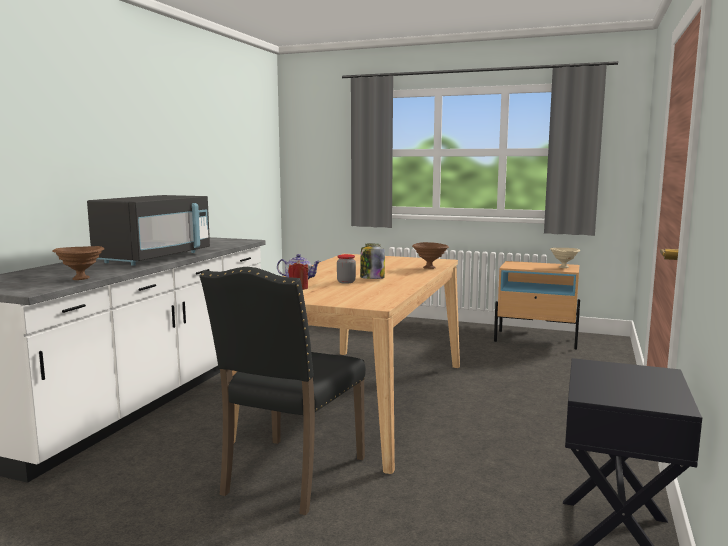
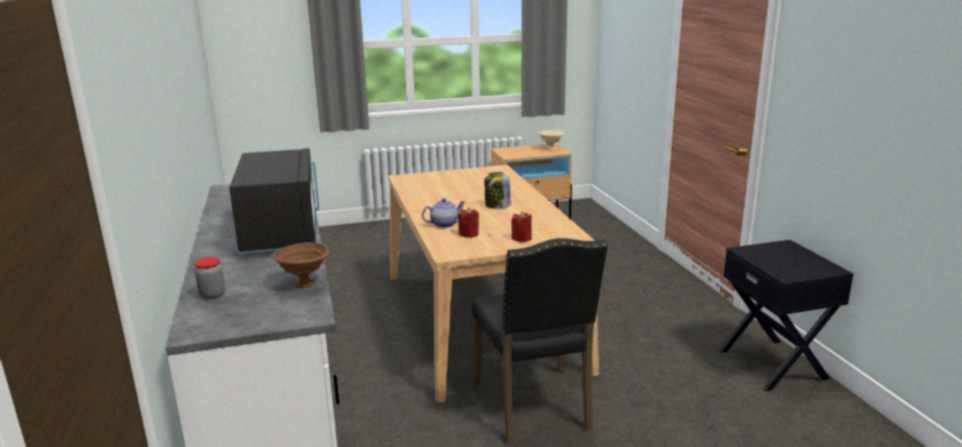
camera: 35 degrees left, 10 degrees up
(331, 297) = (521, 238): none -> red candle
(346, 282) = (488, 216): jar -> jar (212, 295)
(430, 268) = (511, 181): brown bowl -> none

